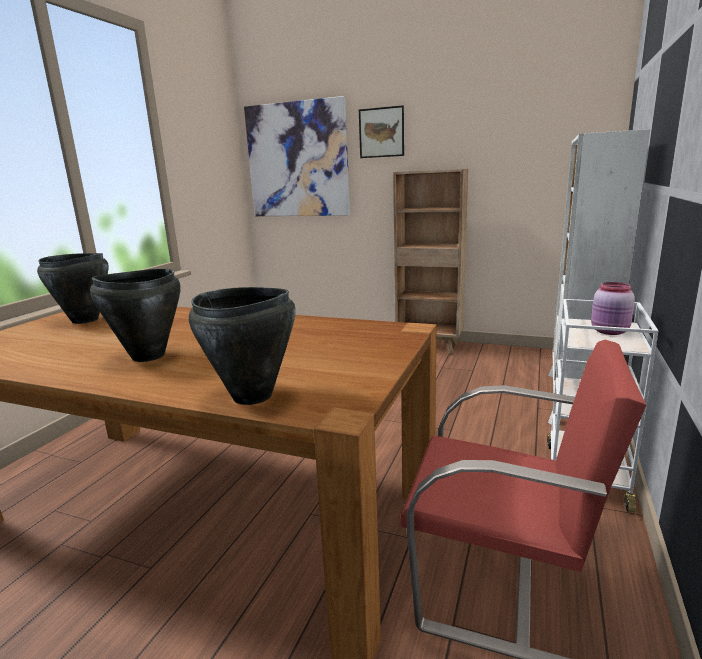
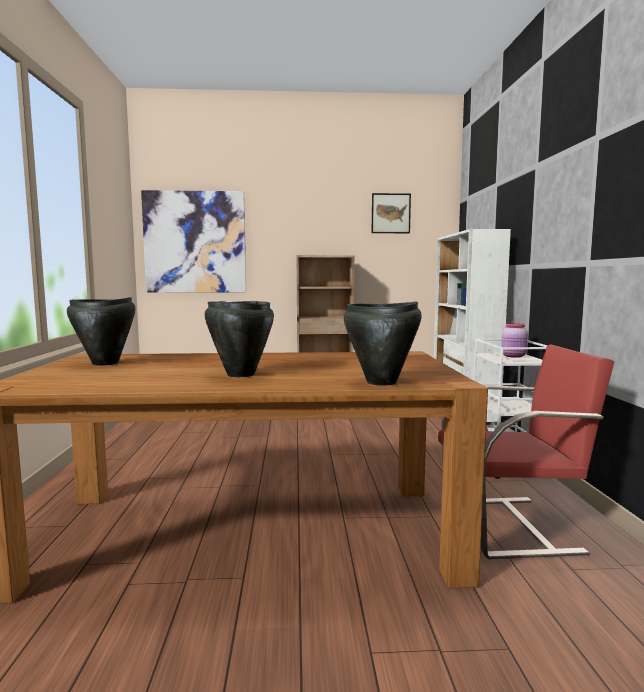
camera: 25 degrees left, 10 degrees down
(381, 132) = (276, 224): picture -> picture (390, 213)

